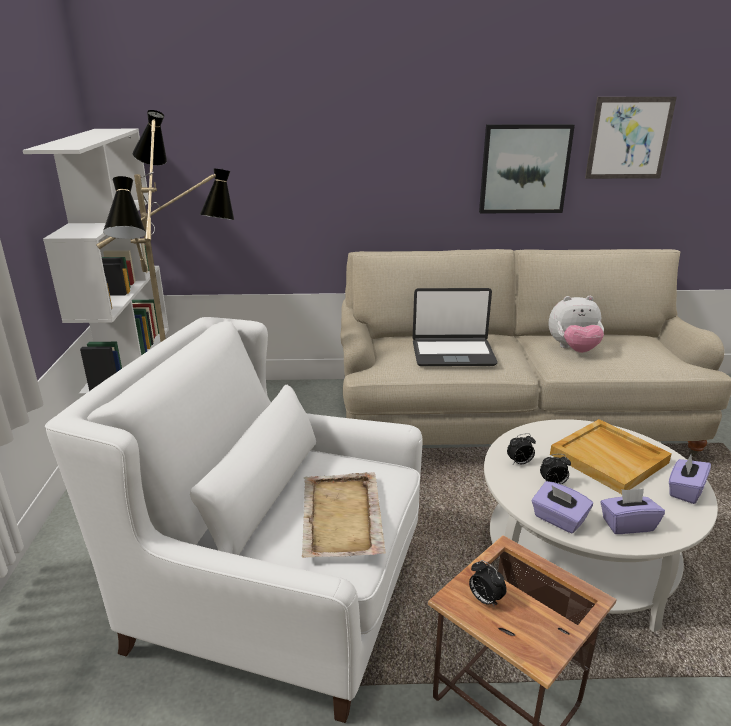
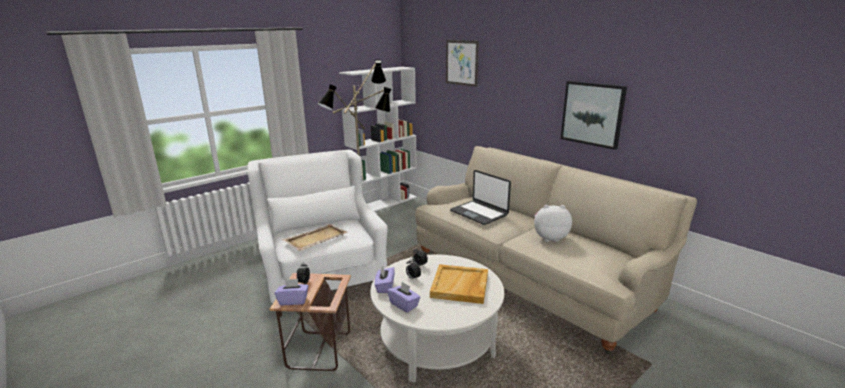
camera: 50 degrees right, 5 degrees down
(573, 349) = (549, 238): plush toy -> plush toy turned 135 degrees clockwise
(629, 138) = (672, 102): picture -> picture (462, 62)
(685, 490) = (460, 314): purple tissue box -> purple tissue box (293, 300)

